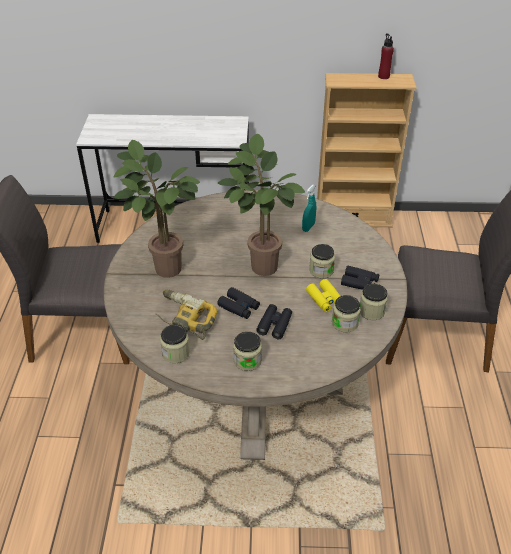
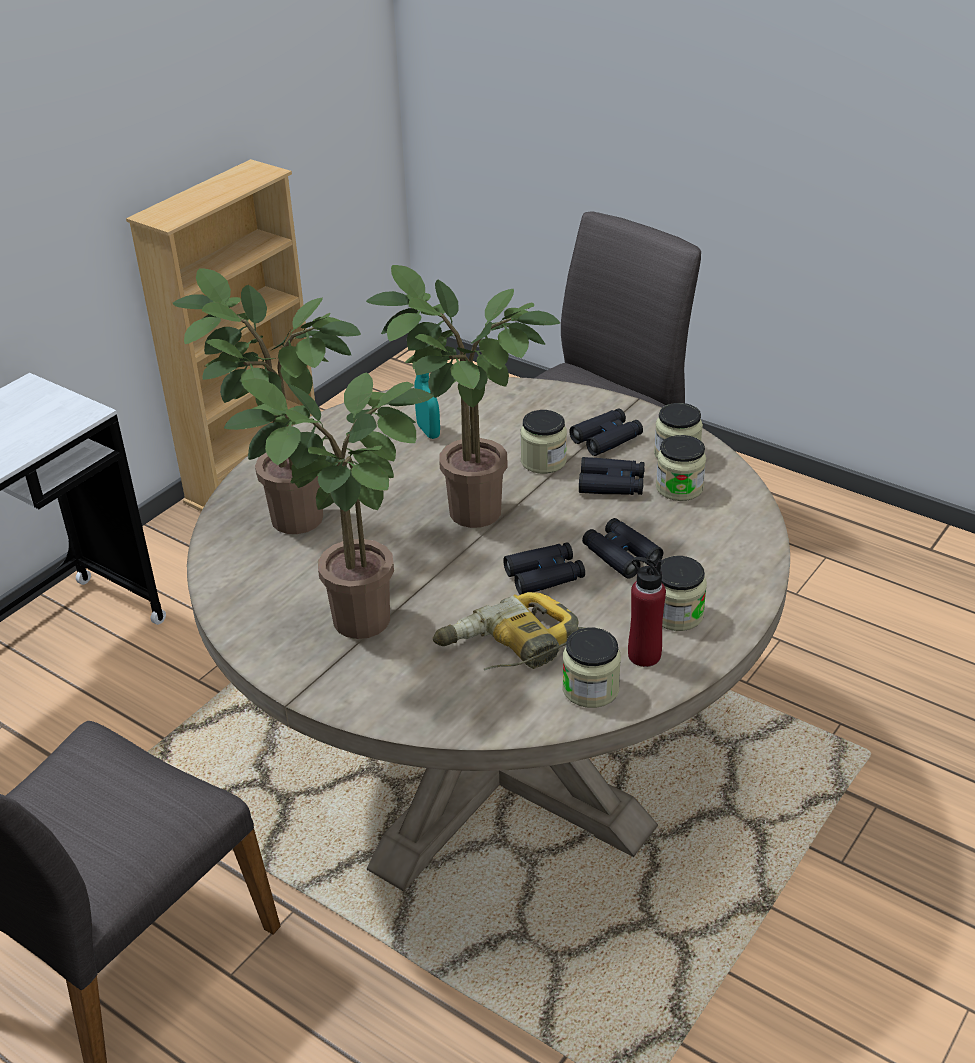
camera: 55 degrees left, 5 degrees down
(211, 221) = (288, 522): none -> potted plant
(325, 299) = (611, 484): yellow binoculars -> black binoculars
(383, 76) = (222, 179): red bottle -> red bottle (644, 655)

